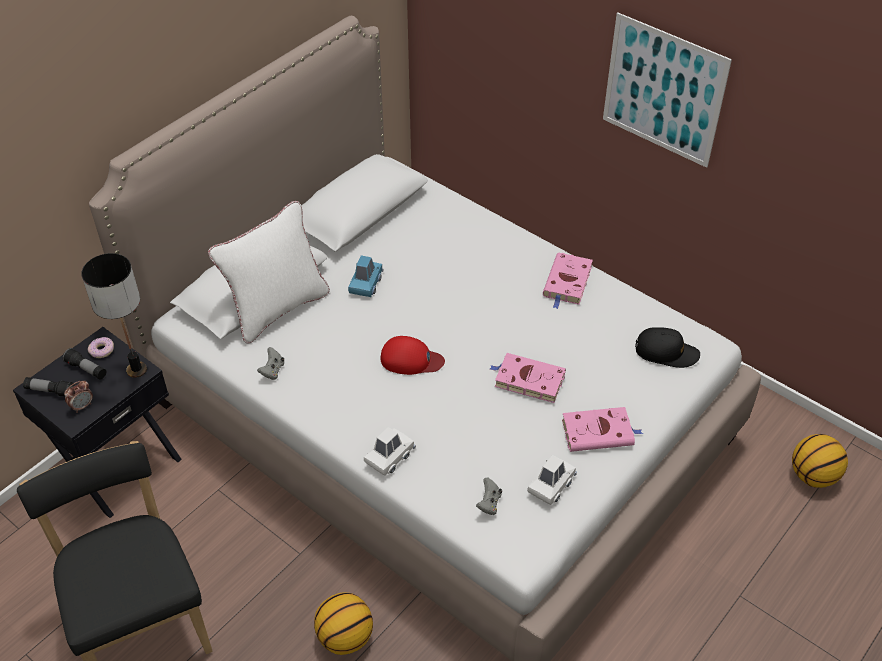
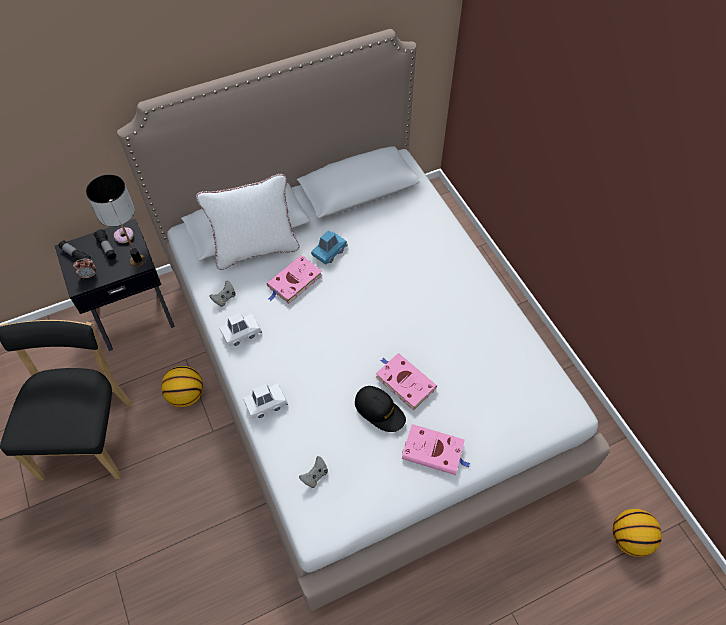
camera: 25 degrees right, 10 degrees up
(345, 637) = (209, 508): basketball -> basketball (186, 395)
(411, 360) = (326, 329): red cap -> none
(551, 484) = (371, 481): white toy car -> white toy car (241, 333)
(567, 283) = (483, 309): pink book -> pink book (294, 282)
(663, 90) = (618, 179): picture -> none
(666, 352) = (530, 402): black cap -> black cap (379, 411)

